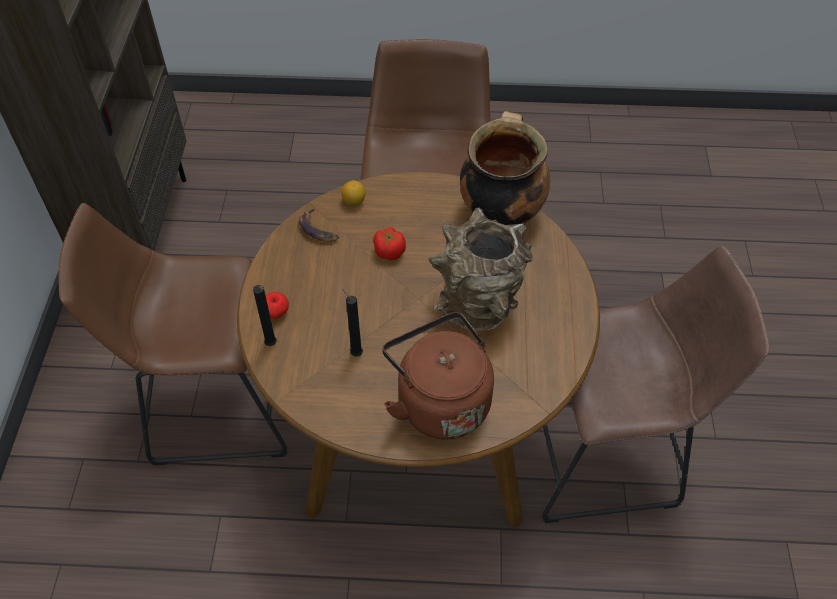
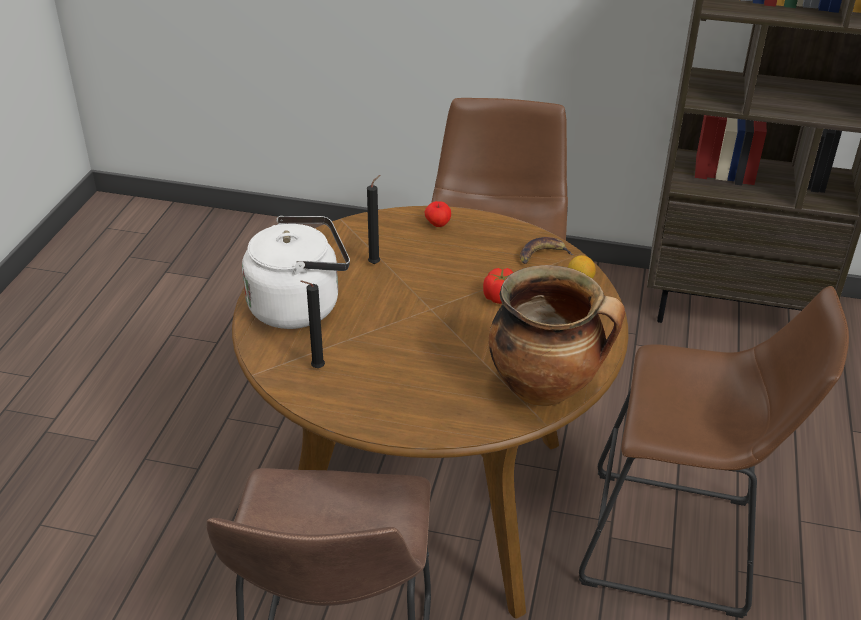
camera: 100 degrees right, 15 degrees down
(272, 345) = (401, 220): black candle -> black candle (316, 368)
(439, 401) = (300, 306): brown kettle -> white kettle
(478, 303) = (410, 349): brown vase -> none

